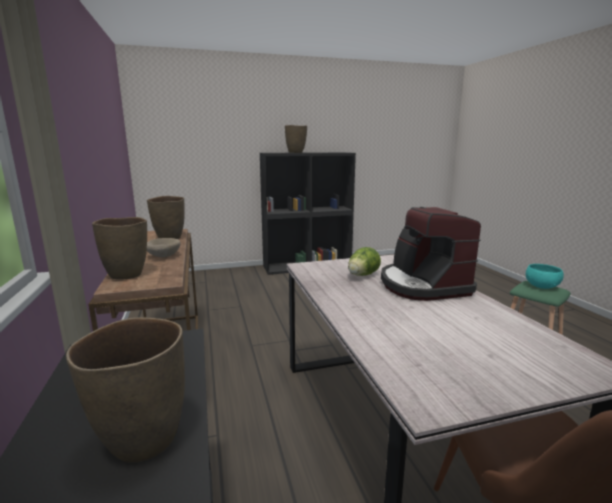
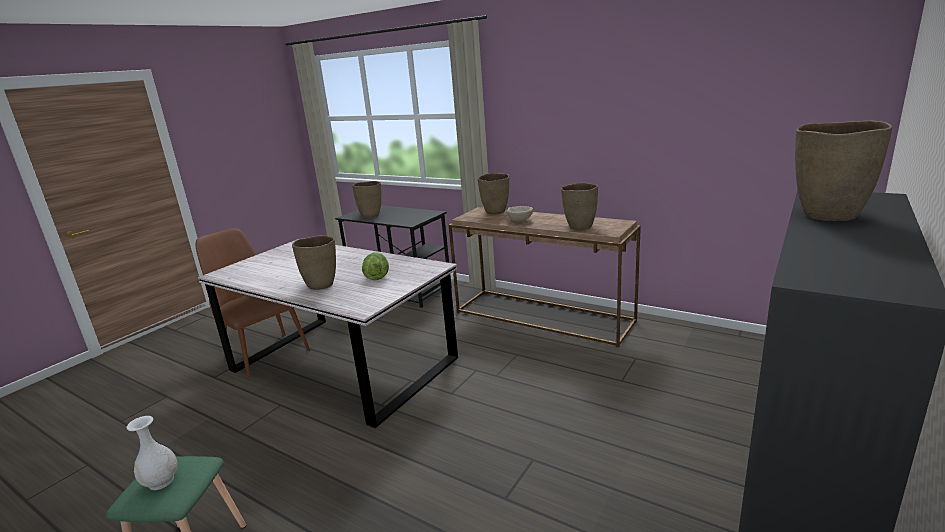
camera: 140 degrees right, 5 degrees up
(422, 285) = (321, 285): coffee machine -> brown vase
(541, 286) = (161, 481): turquoise bowl -> white vase

